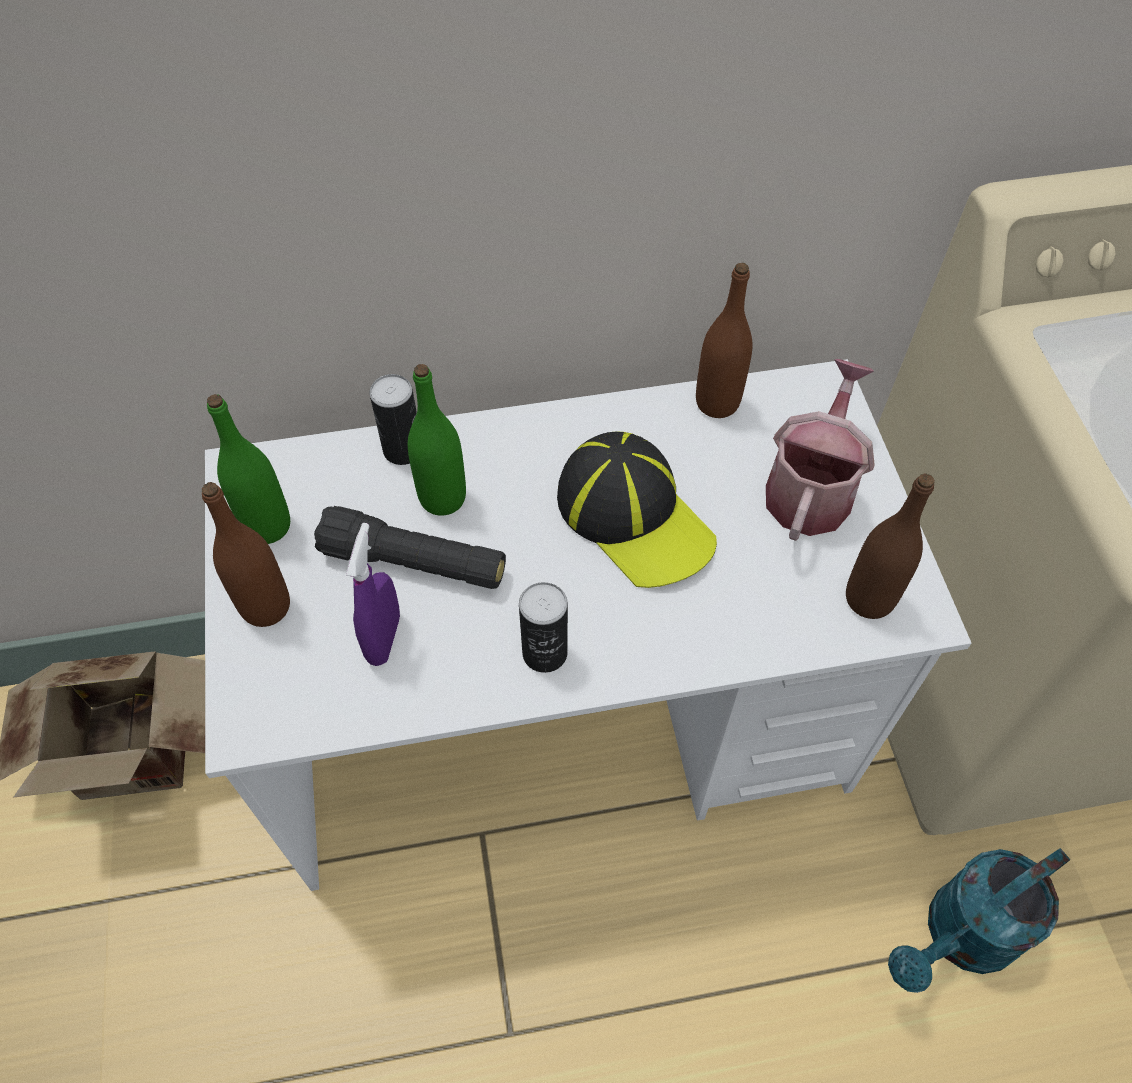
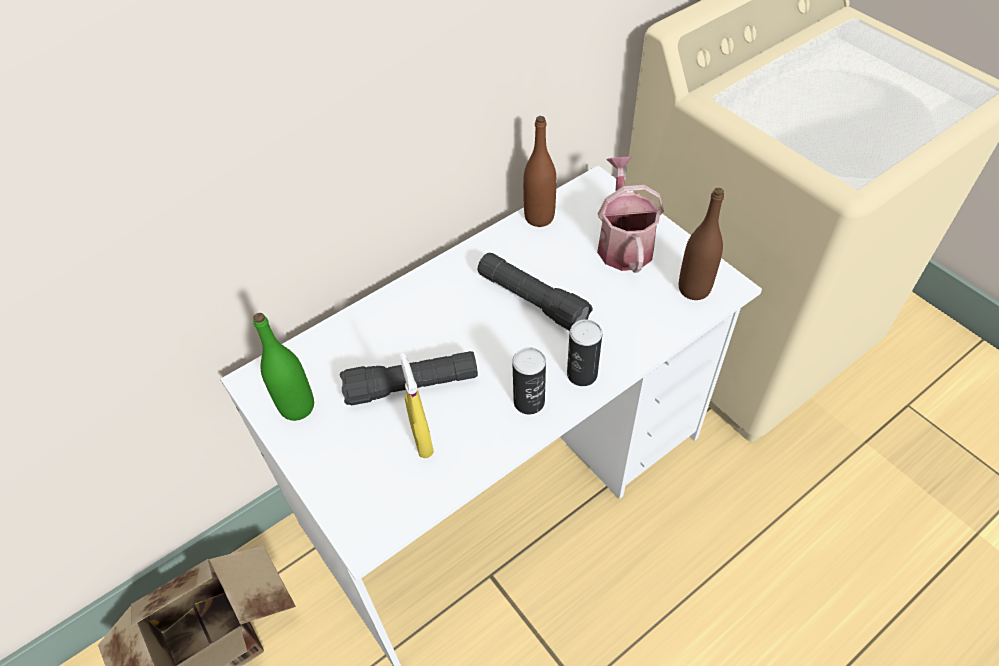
camera: 25 degrees left, 5 degrees down
(266, 606) = (329, 456): brown bottle -> none
(384, 639) = (422, 439): purple spray bottle -> yellow spray bottle
(403, 449) = (360, 322): can -> can (582, 374)
(442, 498) = (405, 340): green bottle -> none
(634, 516) = (532, 301): cap -> black flashlight
(960, 937) = (802, 490): turquoise watering can -> none

